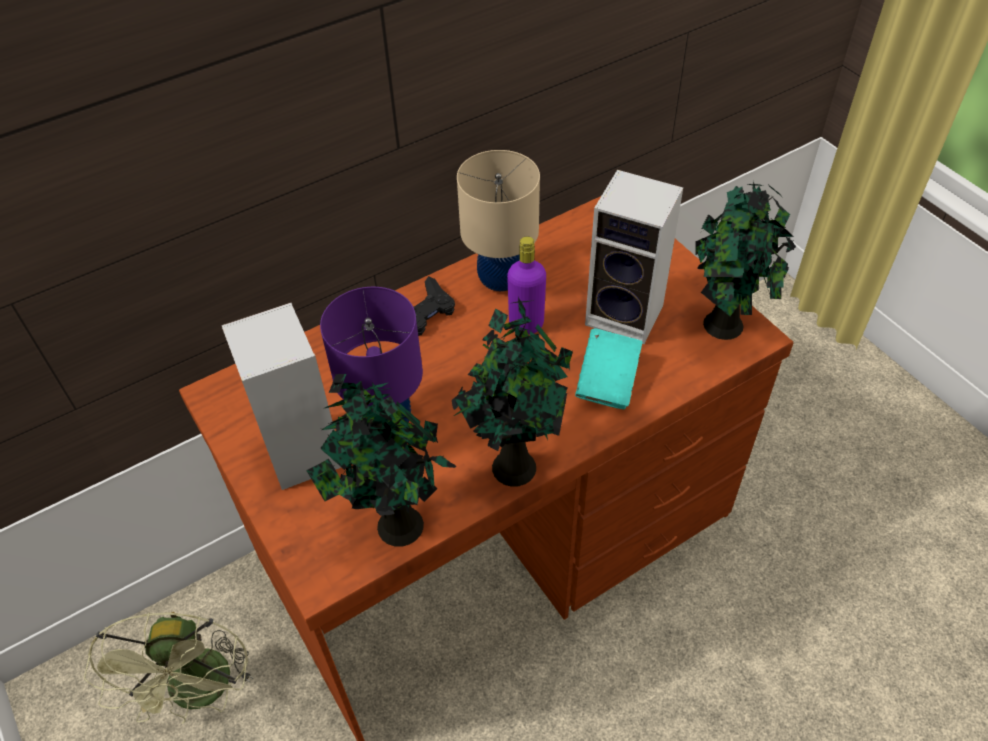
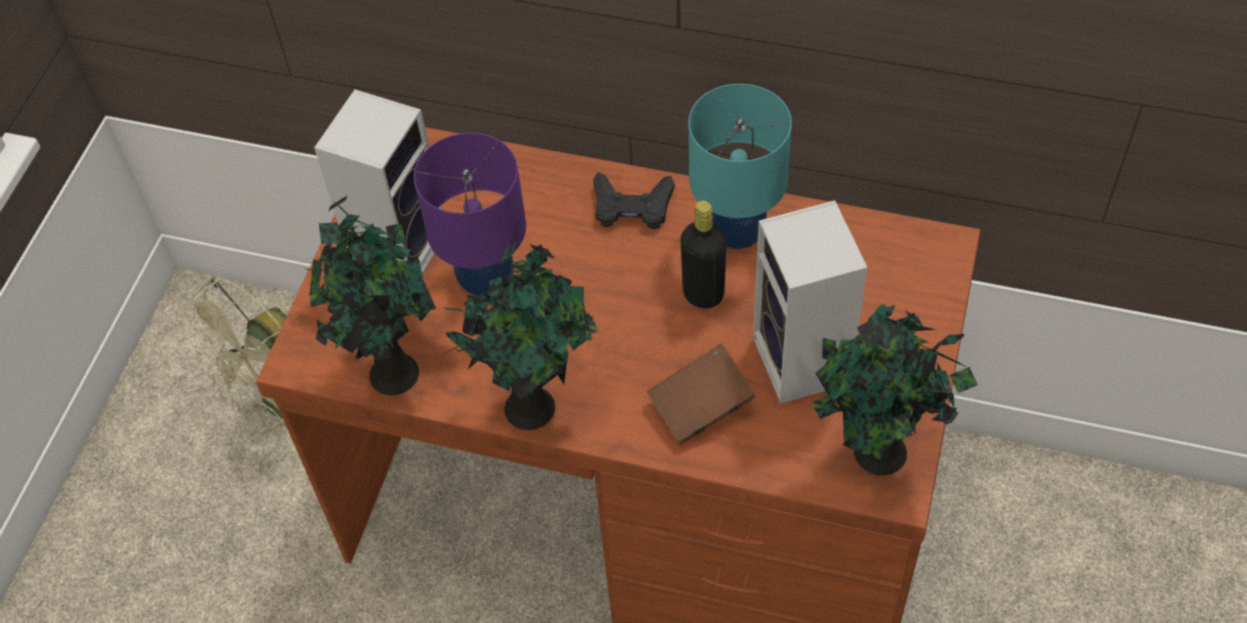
camera: 50 degrees right, 5 degrees up
(499, 279) = (737, 230): beige table lamp -> turquoise table lamp
(526, 324) = (703, 293): purple bottle -> black bottle
(607, 381) = (701, 407): turquoise book -> brown book

